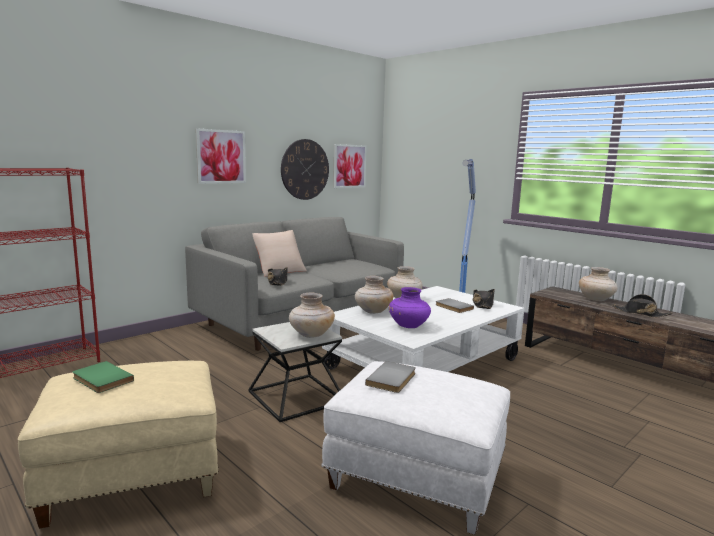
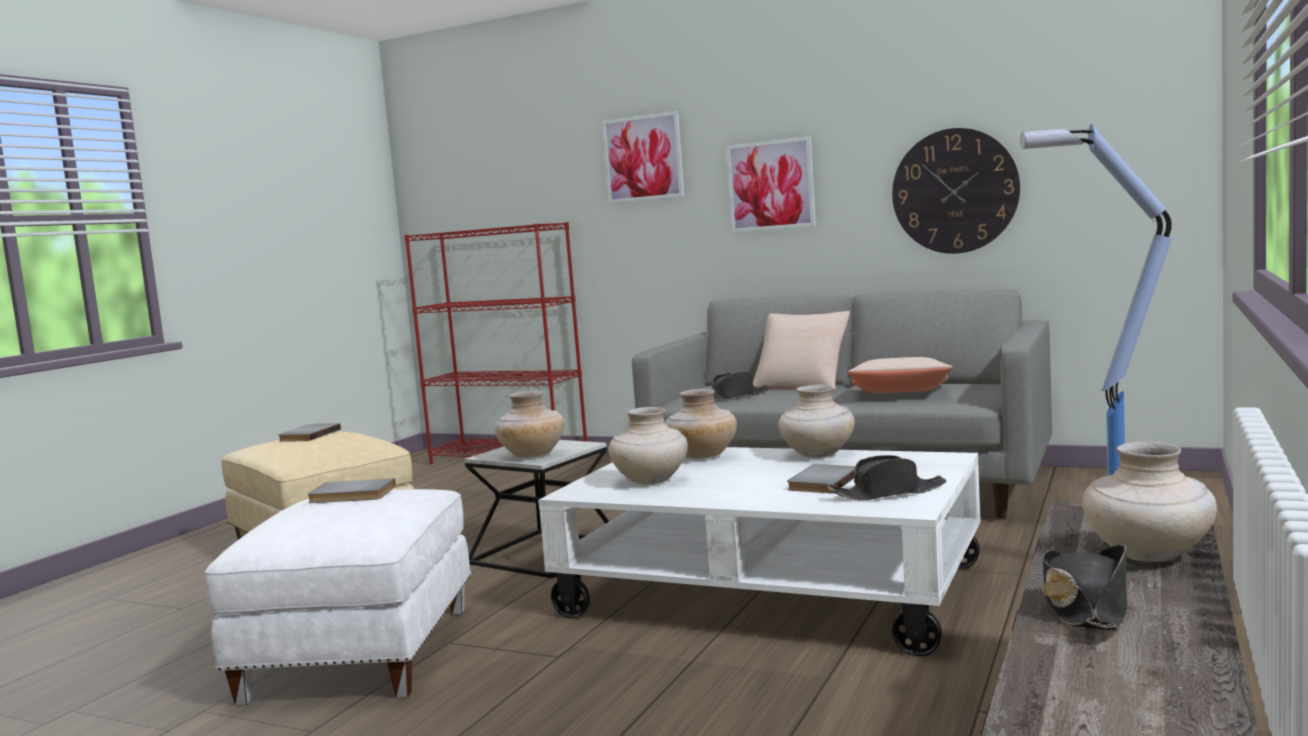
camera: 70 degrees right, 5 degrees down
(100, 380) = (308, 435): green book -> grey book
(343, 269) = (900, 395): none -> beige pillow
(349, 166) = (1091, 171): picture -> picture (643, 158)
(409, 326) = (650, 481): purple vase -> beige vase

